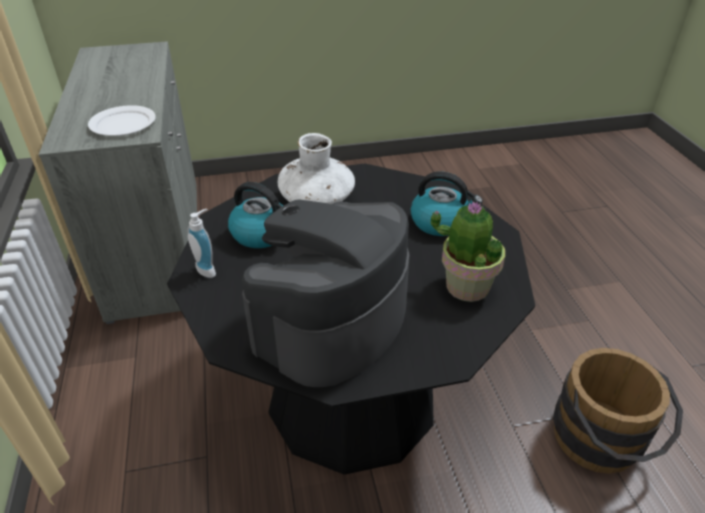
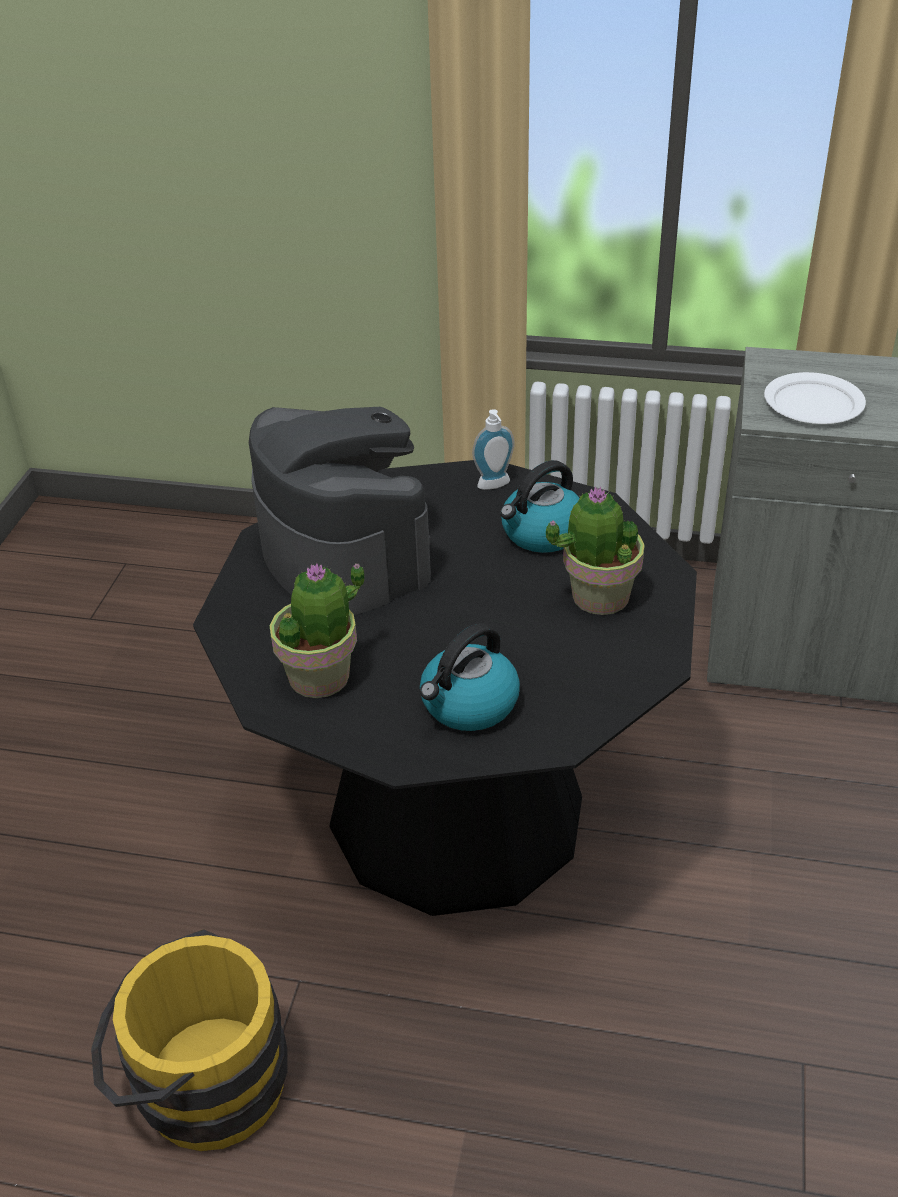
camera: 115 degrees right, 0 degrees up
(317, 200) = (599, 596): white vase -> potted plant
(601, 444) = (199, 1084): brown bucket -> yellow bucket

